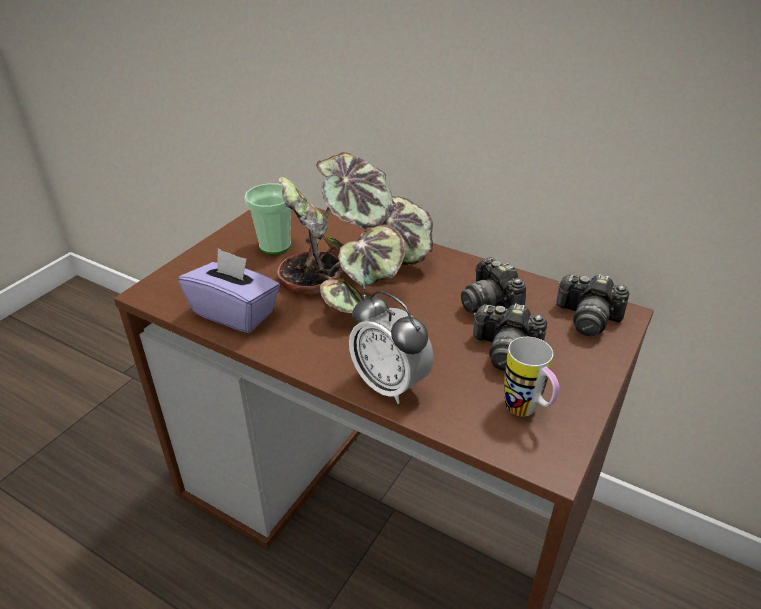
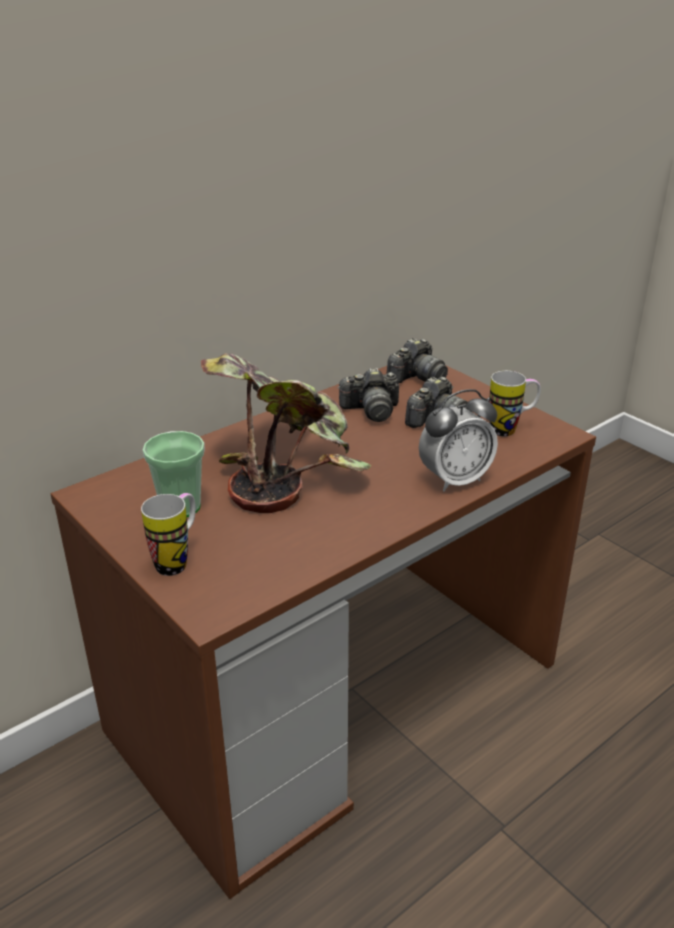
camera: 70 degrees left, 5 degrees down
(208, 263) = (178, 560): none -> mug
(235, 312) = (297, 550): purple tissue box -> none

